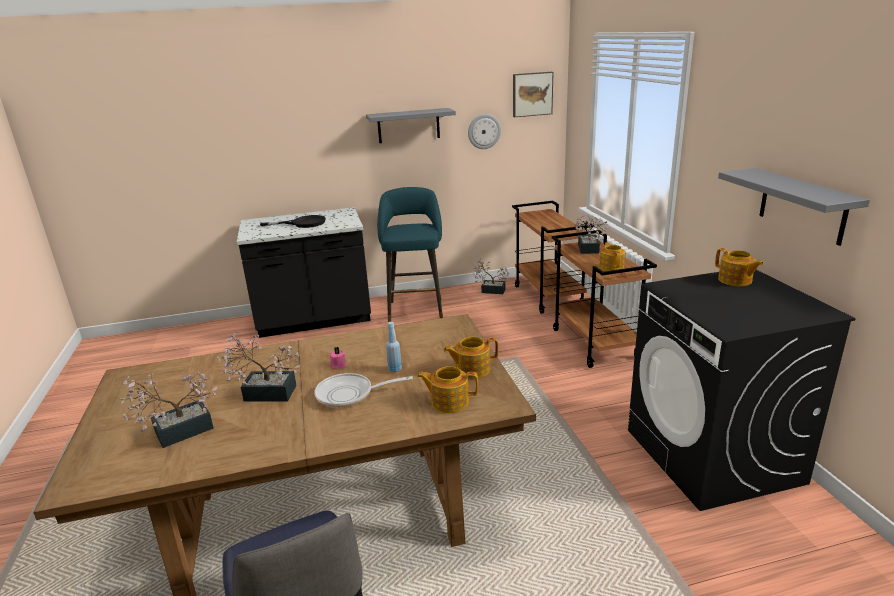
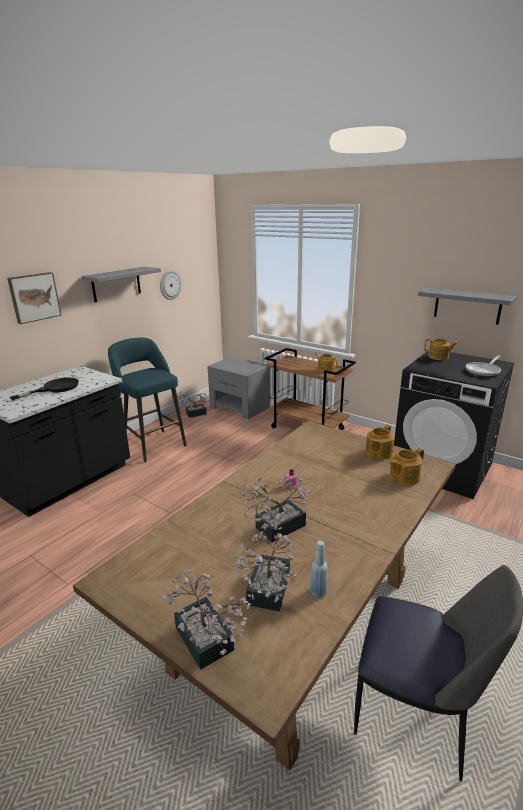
camera: 40 degrees left, 0 degrees up
(350, 394) = (338, 500): frying pan -> frying pan (484, 371)
(395, 369) = (333, 472): blue bottle -> blue bottle (318, 591)
(532, 94) = (197, 253): picture -> picture (34, 297)
(549, 296) = (240, 407): brown cart -> grey nightstand
(588, 250) = (293, 362): potted plant -> potted plant (207, 645)

